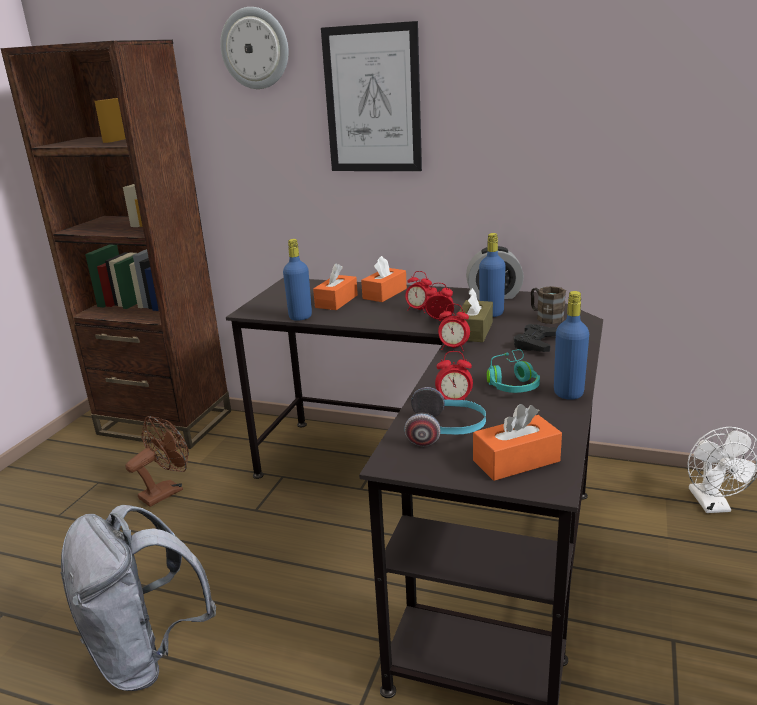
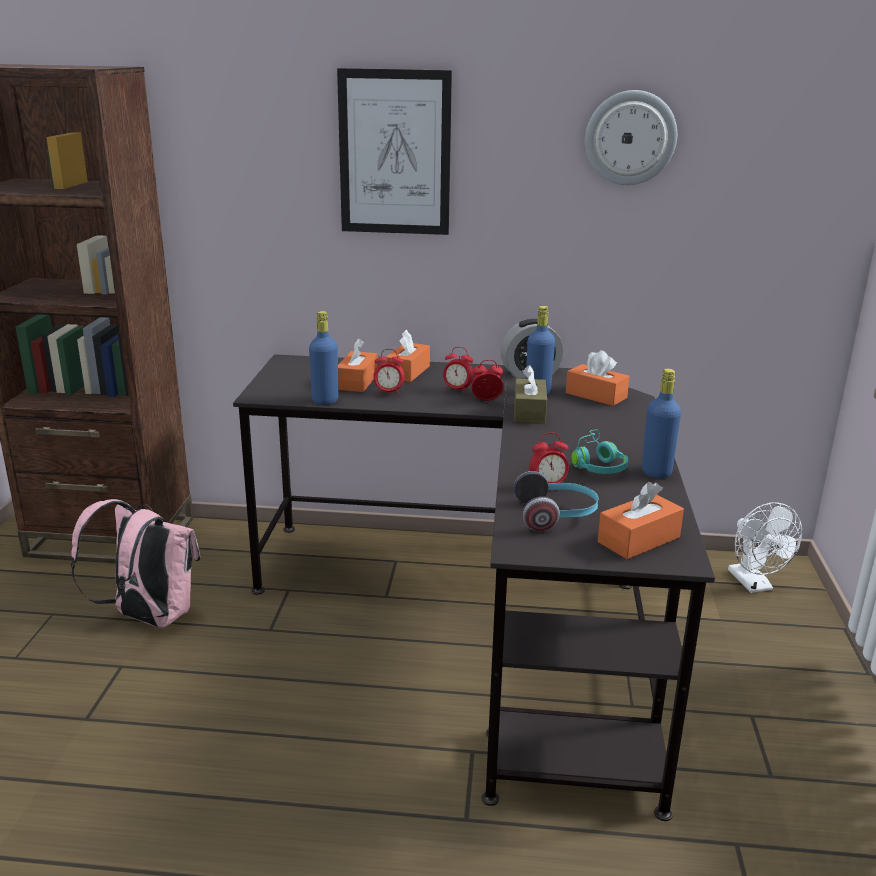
camera: 15 degrees left, 0 degrees up
(147, 654) = (203, 797): grey backpack -> none
(166, 491) = (149, 617): brown fan -> pink backpack
(255, 48) = (252, 85): wall clock -> wall clock (630, 138)
(453, 348) = (517, 431): alarm clock -> alarm clock (388, 393)
(538, 343) = (601, 423): black game controller -> none
(545, 317) = (596, 395): brown mug -> orange tissue box

